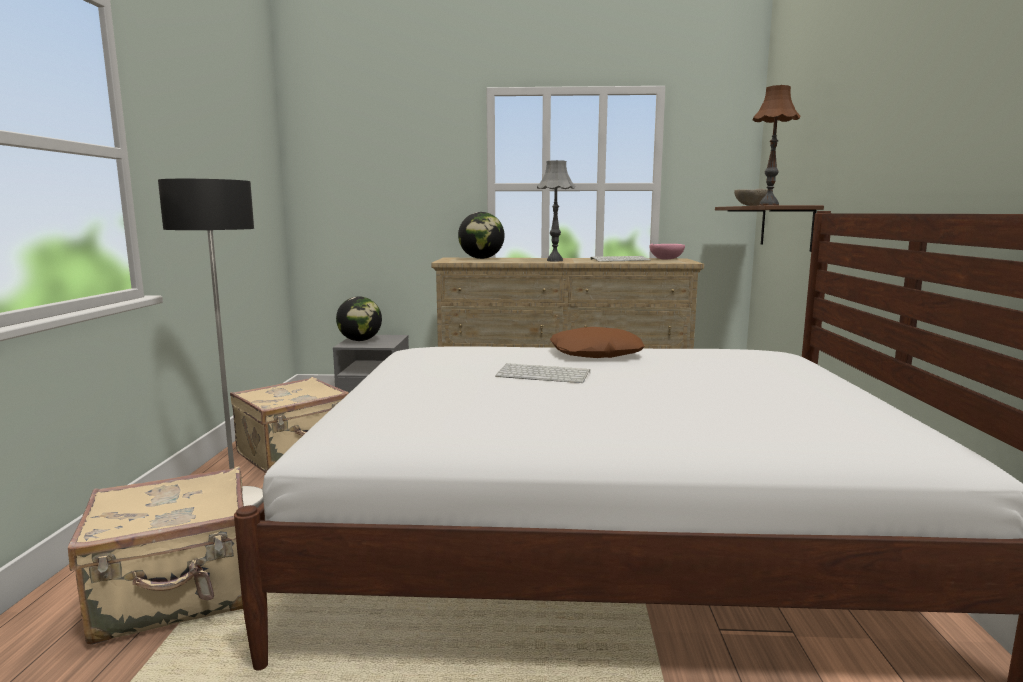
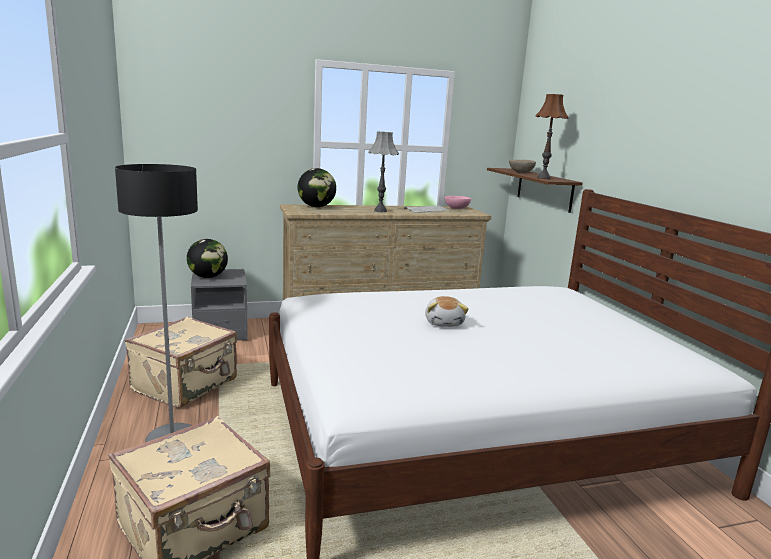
camera: 20 degrees left, 5 degrees up
(544, 374) = (444, 323): keyboard -> plush toy
(596, 353) = (455, 298): brown pillow -> none

